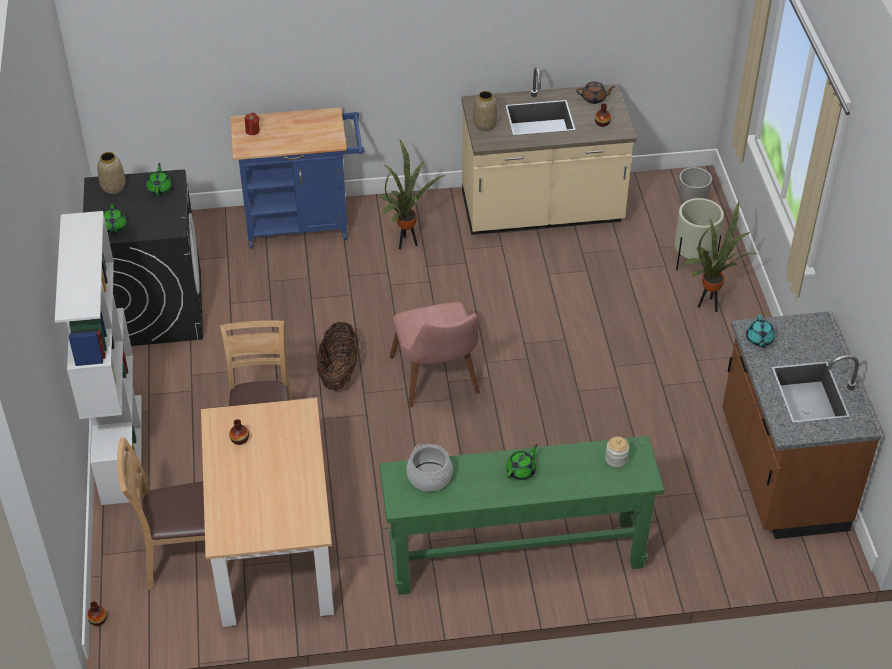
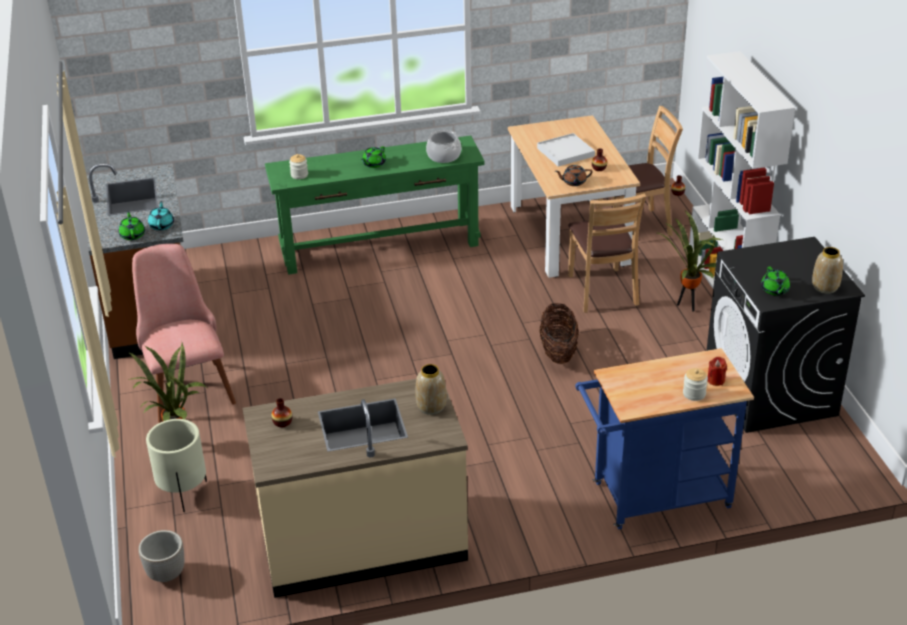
camera: 175 degrees right, 10 degrees down
(114, 227) = (795, 253): green teapot -> green teapot (132, 235)
(270, 476) = (565, 152): none -> white tray
(275, 121) = (694, 394): none -> jar
(407, 243) = (522, 485): potted plant -> potted plant (688, 306)
(439, 383) = (460, 351): pink chair -> pink chair (186, 384)
(594, 98) = (289, 456): brown teapot -> brown teapot (573, 182)

